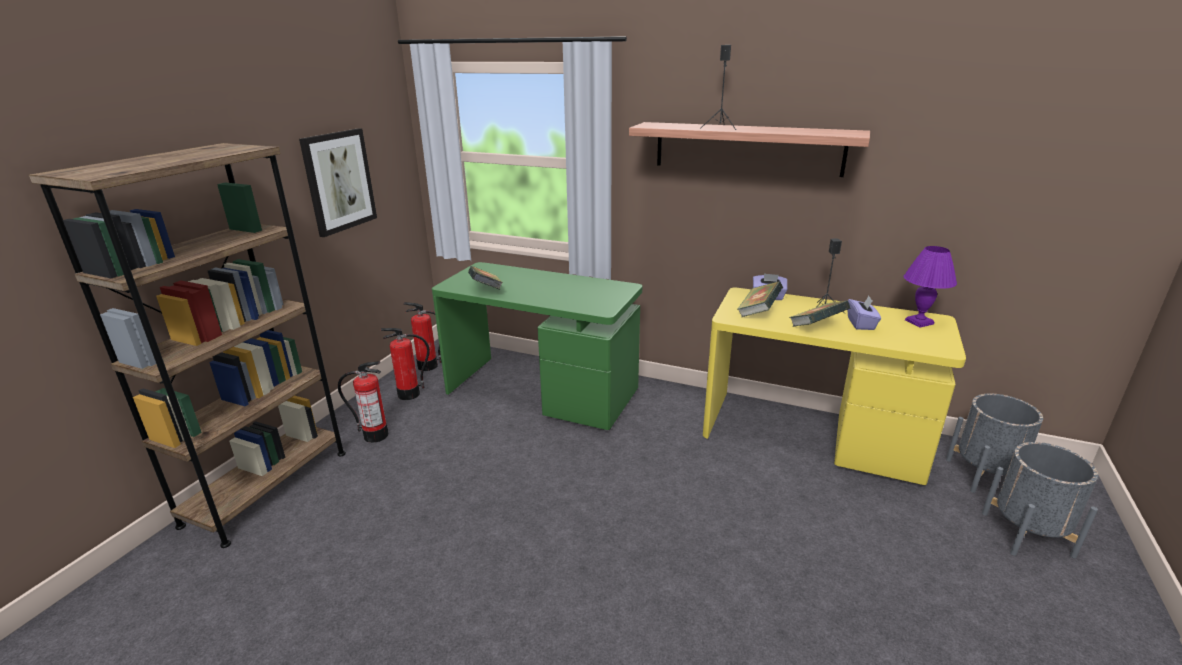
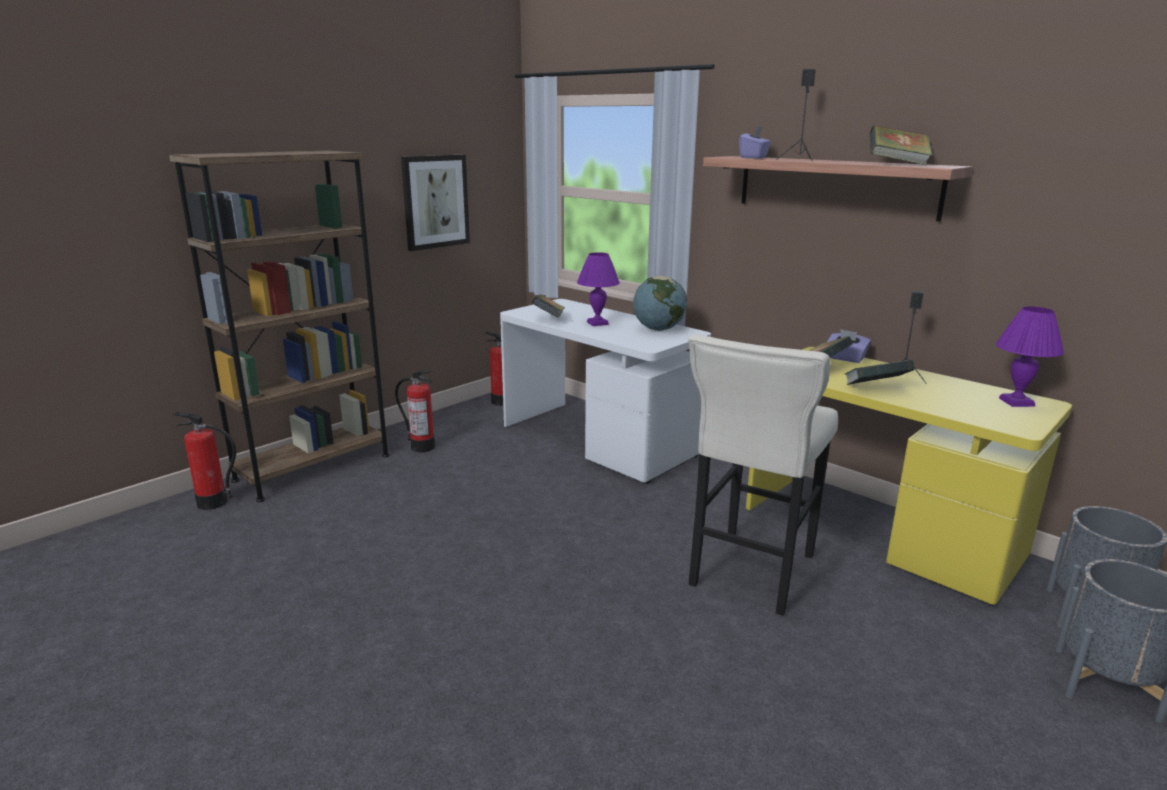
camera: 20 degrees right, 5 degrees down
(409, 394) = (470, 421): fire extinguisher -> fire extinguisher (212, 503)
(535, 288) = (598, 323): none -> purple table lamp
(543, 392) = (599, 441): green desk -> white desk
(594, 287) = (658, 329): none -> globe
(743, 504) = (750, 574): none -> beige stool
(813, 131) = (896, 164): none -> book
(861, 324) = (936, 394): purple tissue box -> purple tissue box (754, 157)

